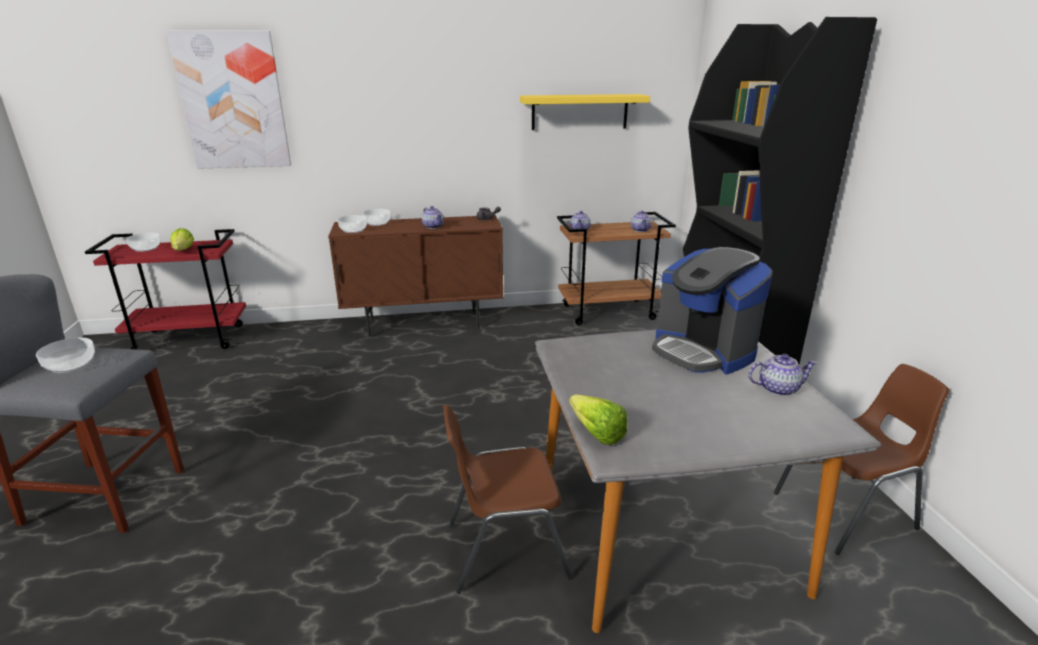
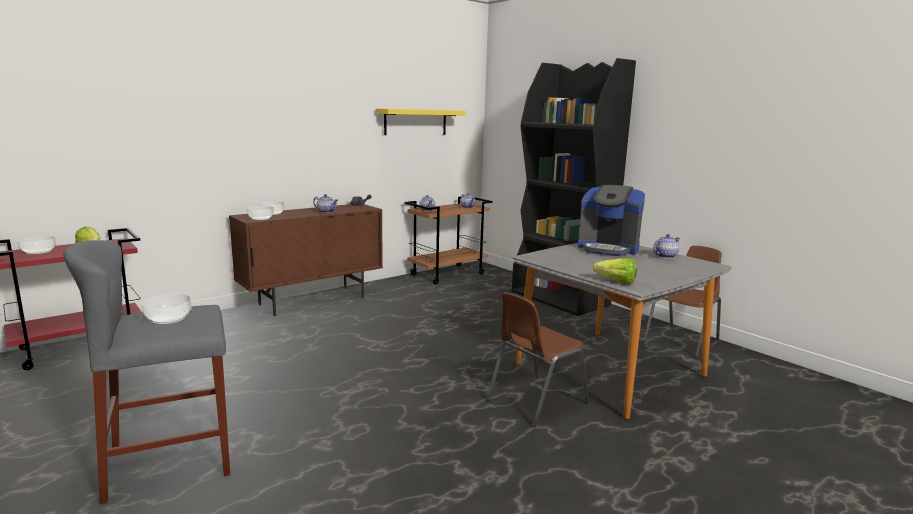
camera: 30 degrees left, 10 degrees down
(233, 101) = (137, 104): picture -> none

